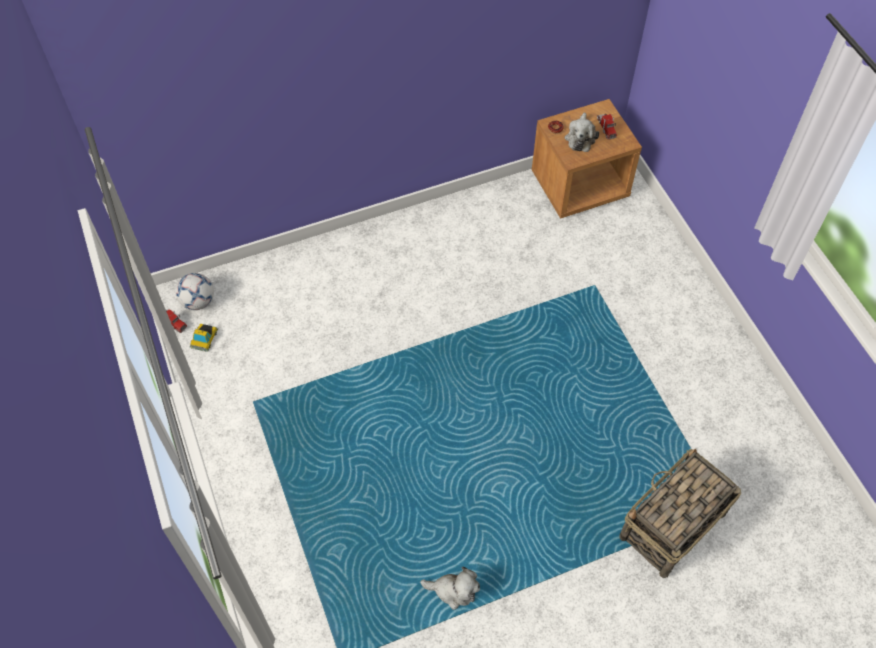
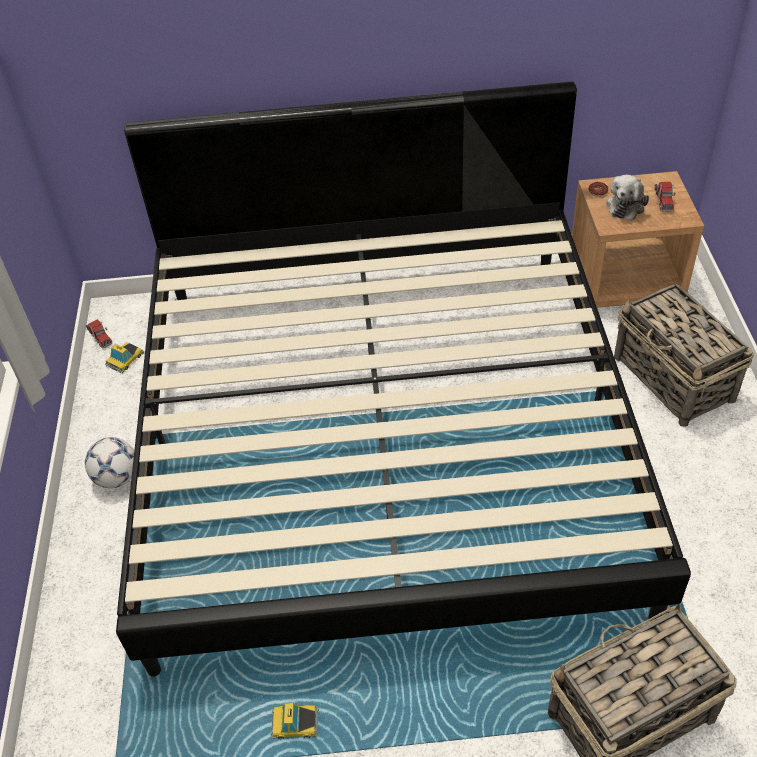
camera: 20 degrees right, 10 degrees down
(198, 301) = (136, 321): football -> football (117, 477)
(437, 358) = (382, 433): none -> bed
(453, 591) = (295, 723): plush toy -> toy car
(637, 266) = (674, 379): none -> basket

